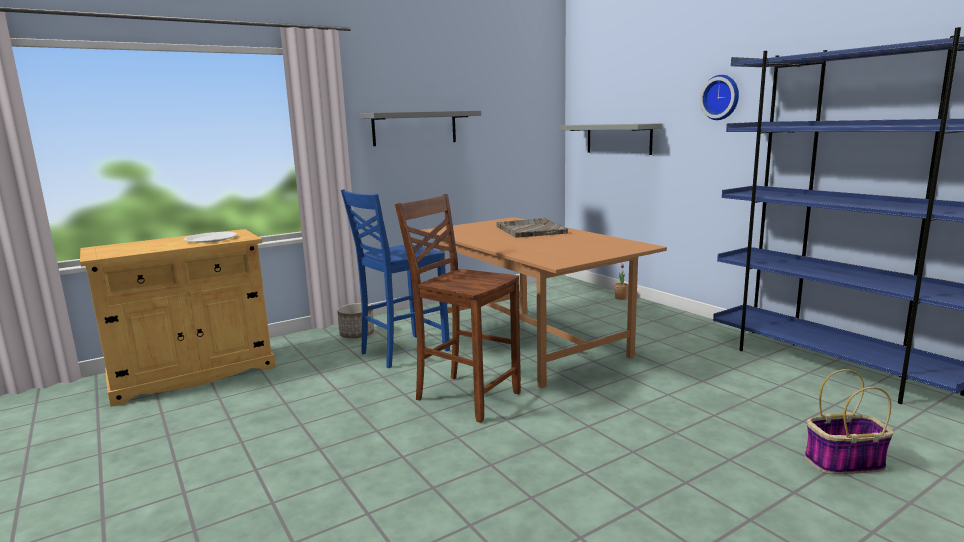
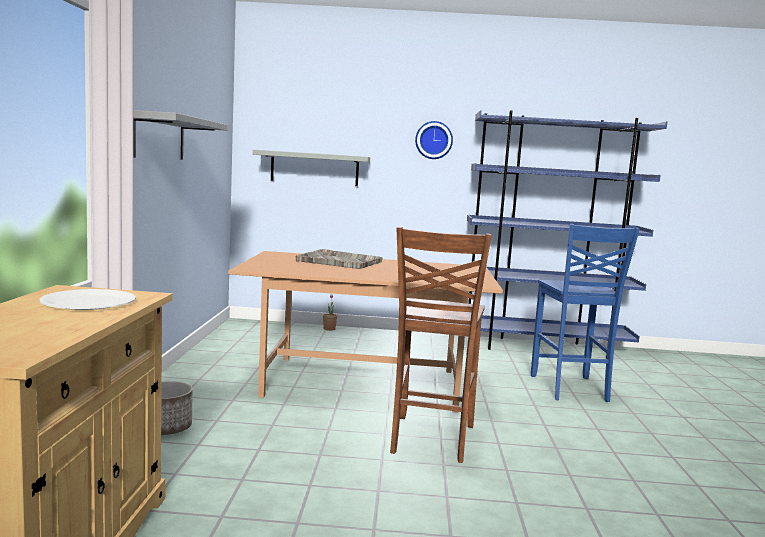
camera: 55 degrees left, 5 degrees down
(402, 352) = (271, 426): blue chair -> blue chair (569, 389)
(465, 396) = (430, 439): brown chair -> brown chair turned 60 degrees counterclockwise
(843, 463) = (661, 395): basket -> none

